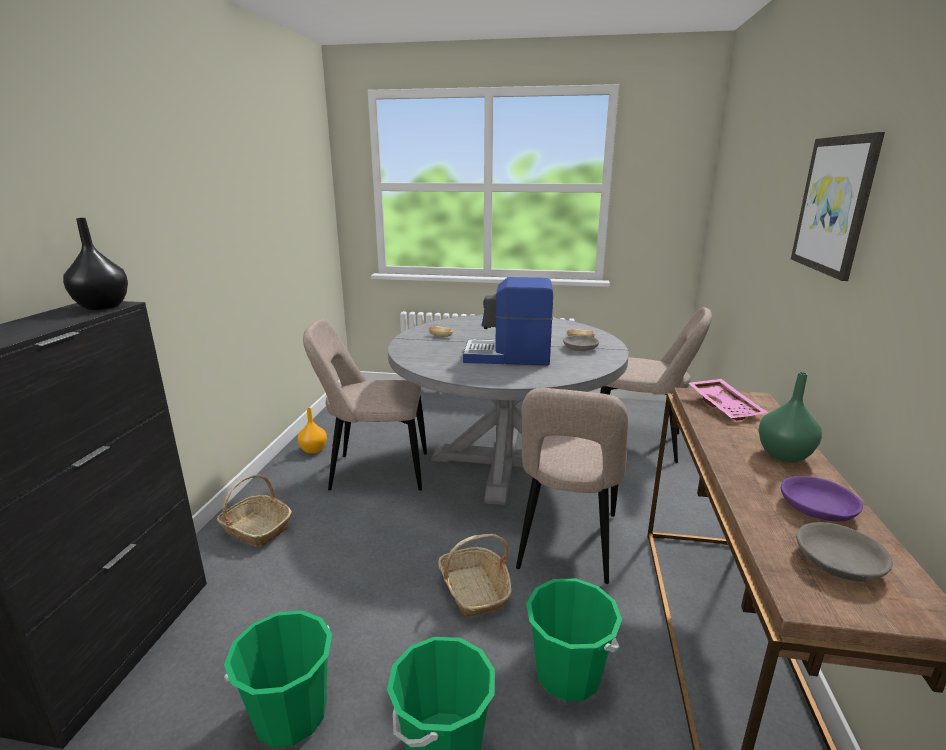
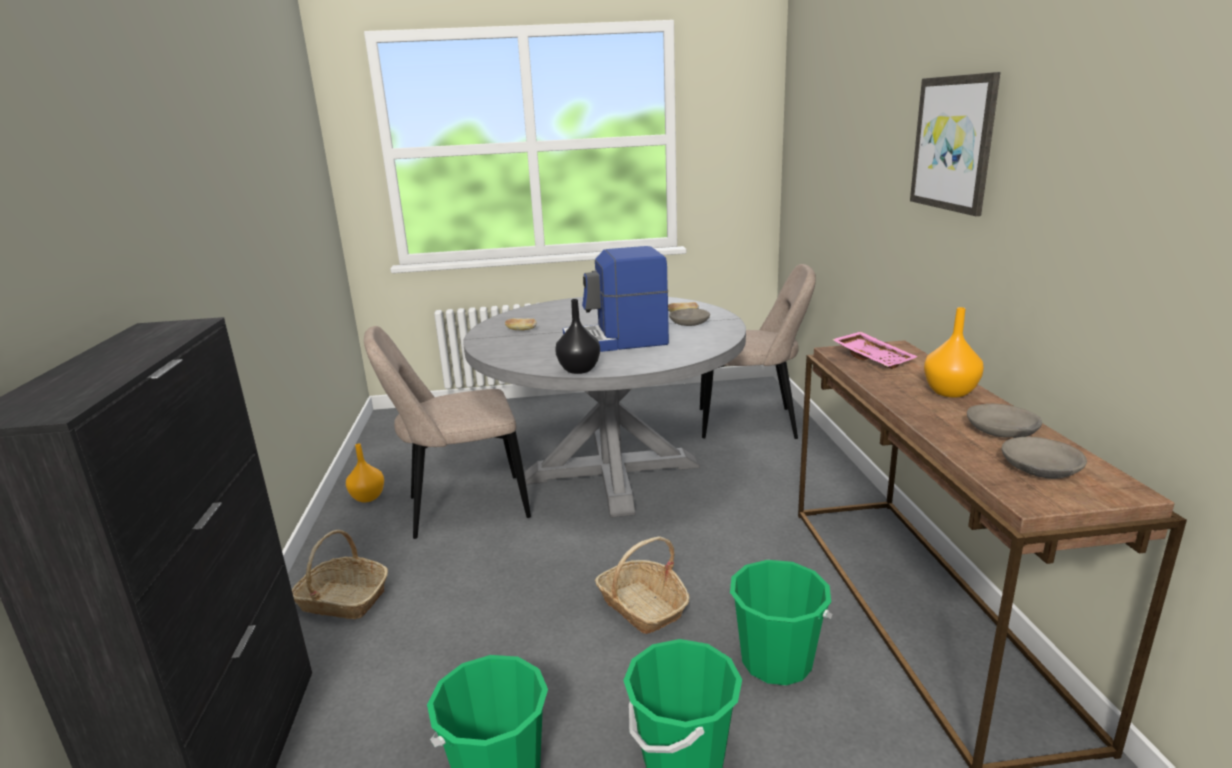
camera: 15 degrees left, 0 degrees up
(101, 307) = (175, 328): black vase -> black vase (579, 370)
(566, 544) = (720, 541): beige chair -> none
(784, 455) = (950, 392): green vase -> orange vase
(817, 509) = (1002, 431): purple bowl -> grey bowl

